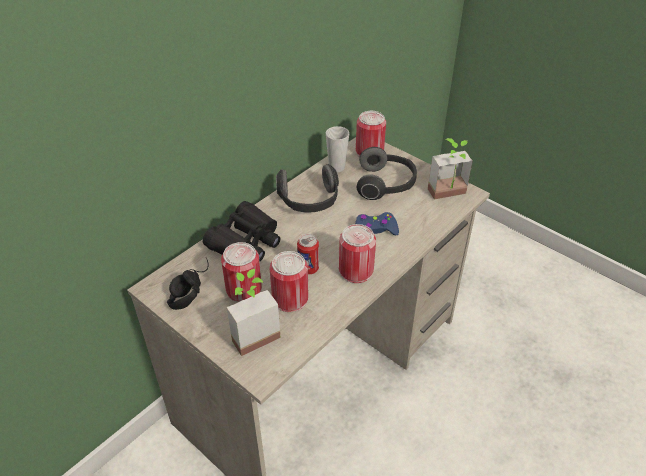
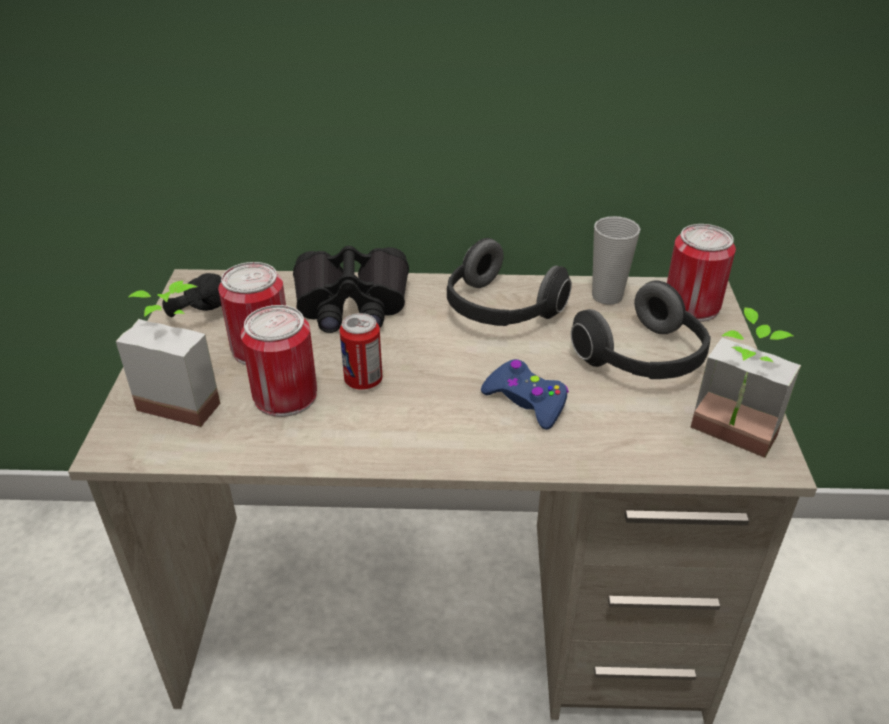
camera: 50 degrees right, 5 degrees down
(356, 271) = (412, 428): can -> none

